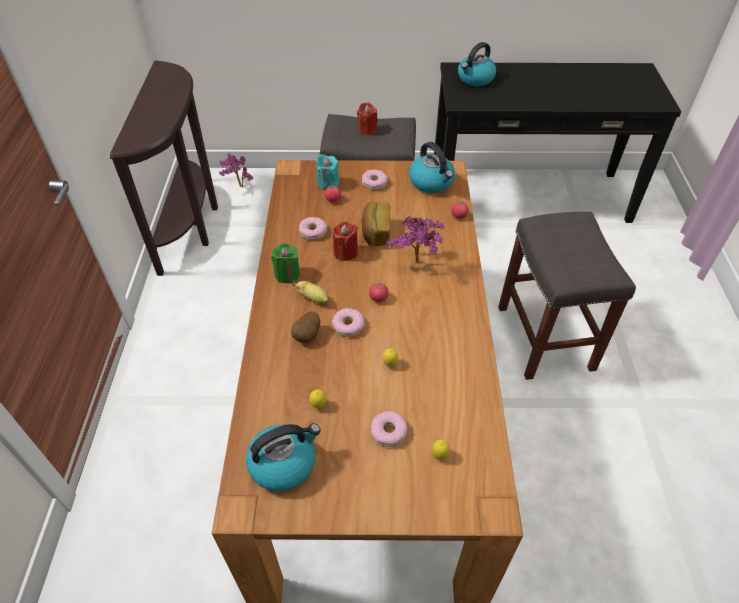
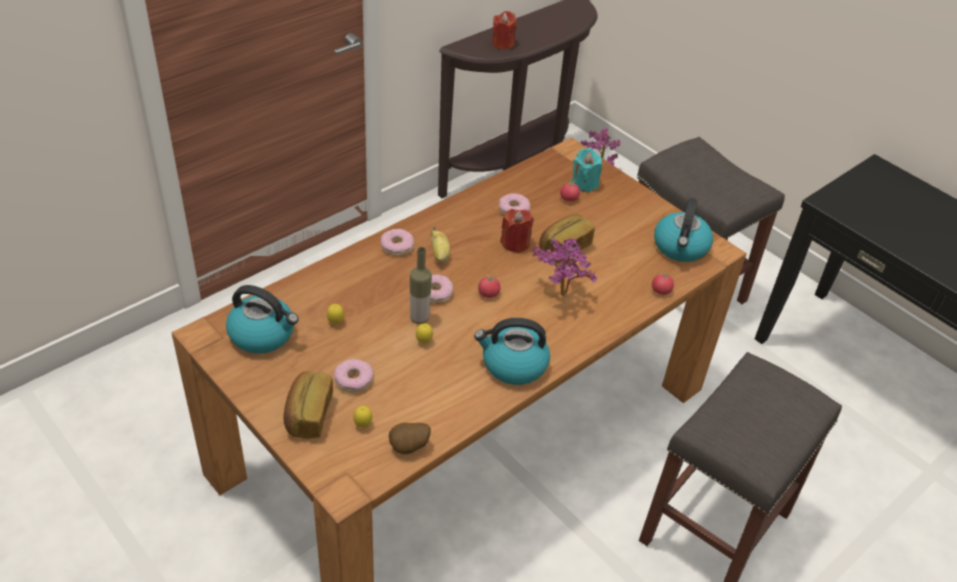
camera: 45 degrees right, 5 degrees down
(287, 274) = (447, 224): green candle -> none
(308, 336) = (397, 276): potato -> potato (409, 448)
(364, 351) = (419, 318): none -> bottle
(367, 129) = (713, 172): red candle -> red candle (503, 43)
(374, 183) = (626, 211): donut -> donut (397, 246)
(399, 486) = (308, 415): none -> bread
(475, 79) = (887, 192): kettle -> kettle (513, 365)

